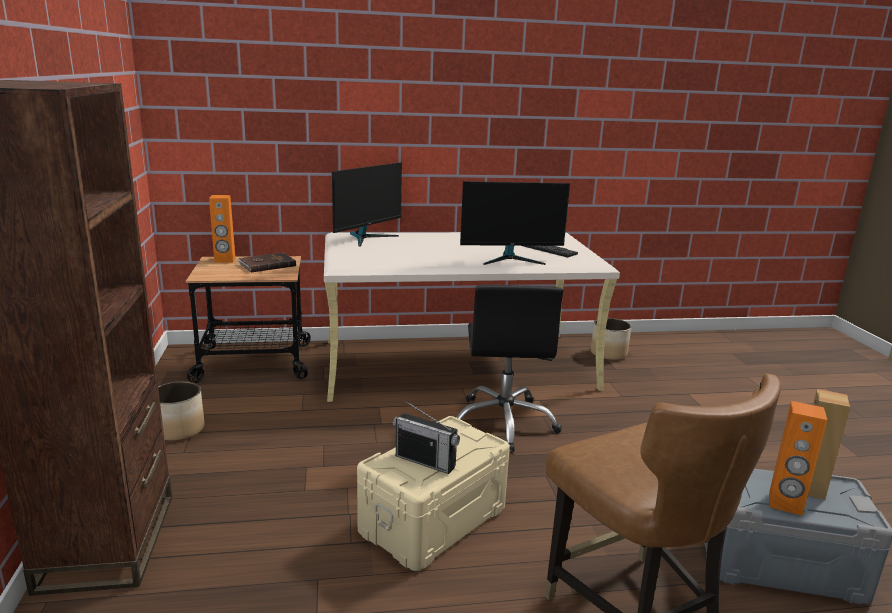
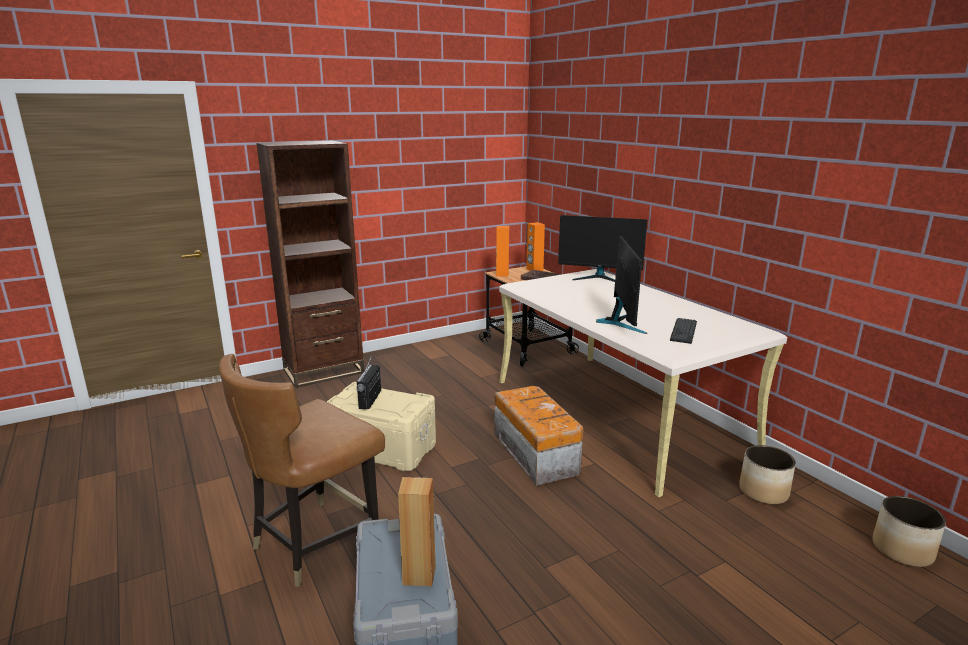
camera: 70 degrees right, 0 degrees up
(179, 429) = (428, 354): planter -> planter (903, 550)
(504, 422) = (535, 452): black office chair -> storage box
(511, 259) = (621, 322): monitor -> monitor turned 150 degrees counterclockwise
(785, 504) = (383, 557): orange speaker -> orange speaker (502, 274)

